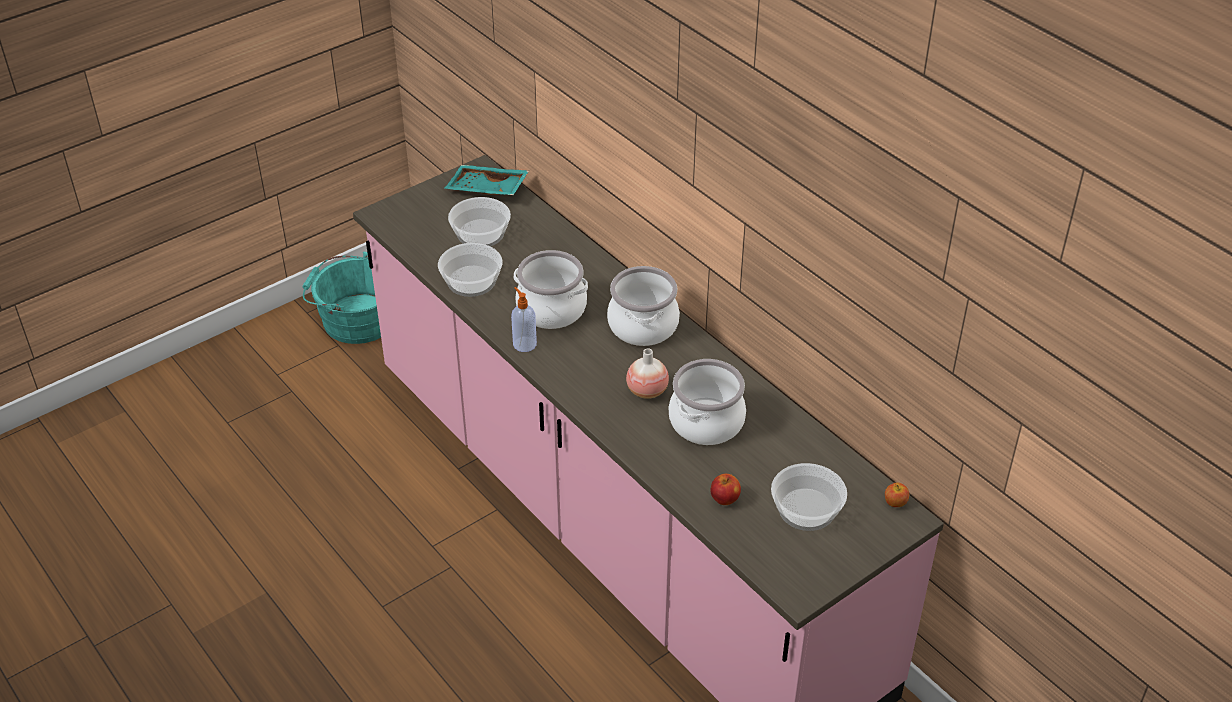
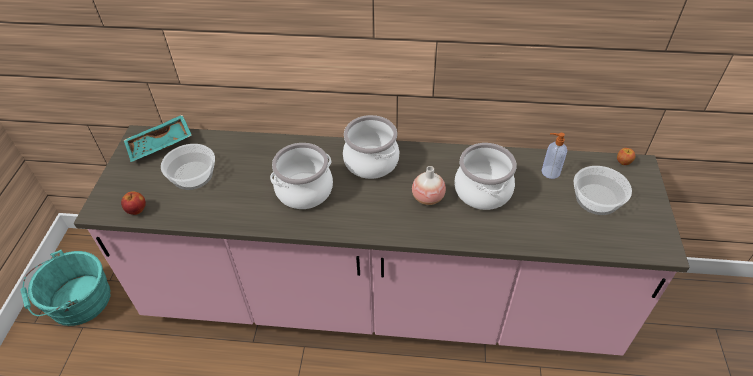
camera: 45 degrees left, 5 degrees up
(471, 281) = (227, 210): bowl -> none
(524, 344) = (317, 225): soap dispenser -> soap dispenser (549, 172)
(724, 499) = (556, 227): apple -> apple (137, 210)

